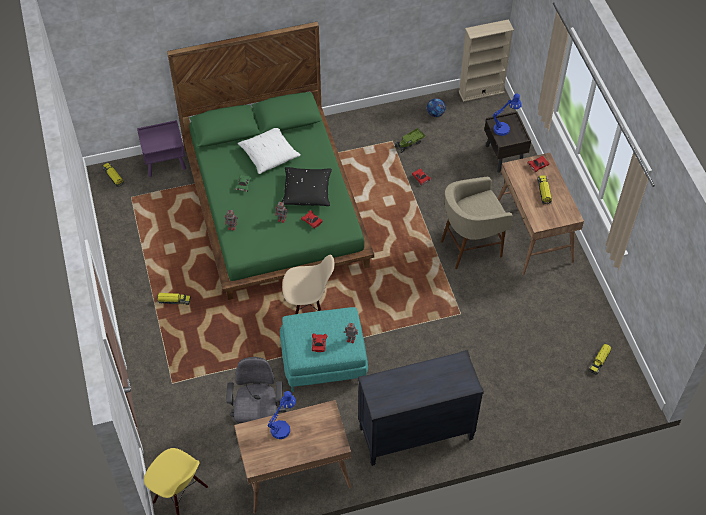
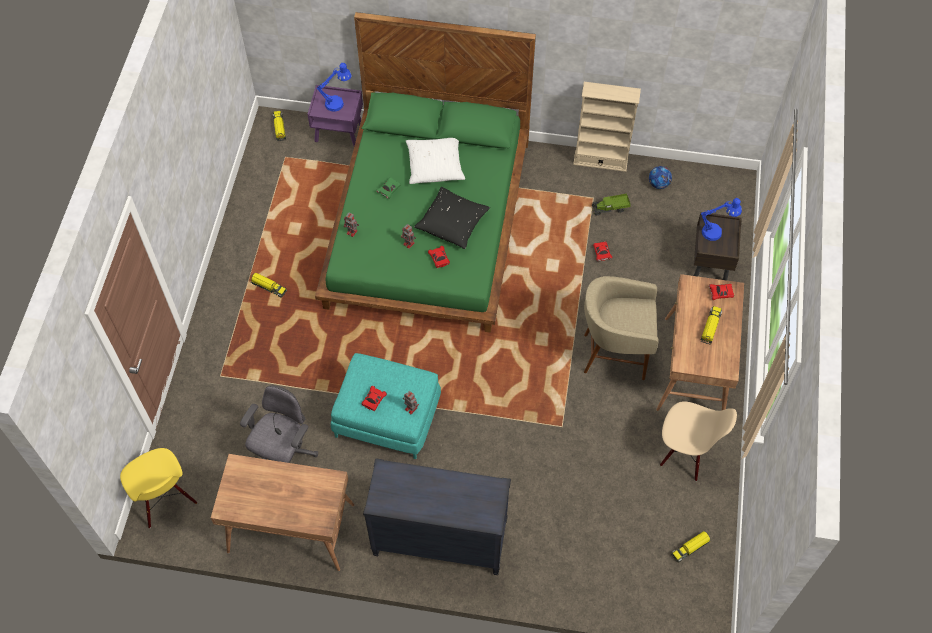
camera: 25 degrees right, 5 degrees up
(283, 427) = (276, 478): blue table lamp -> blue table lamp (338, 102)
(309, 309) = (401, 353): beige chair -> beige chair (686, 452)
(481, 92) = (725, 177): beige bookcase -> beige bookcase (600, 161)

